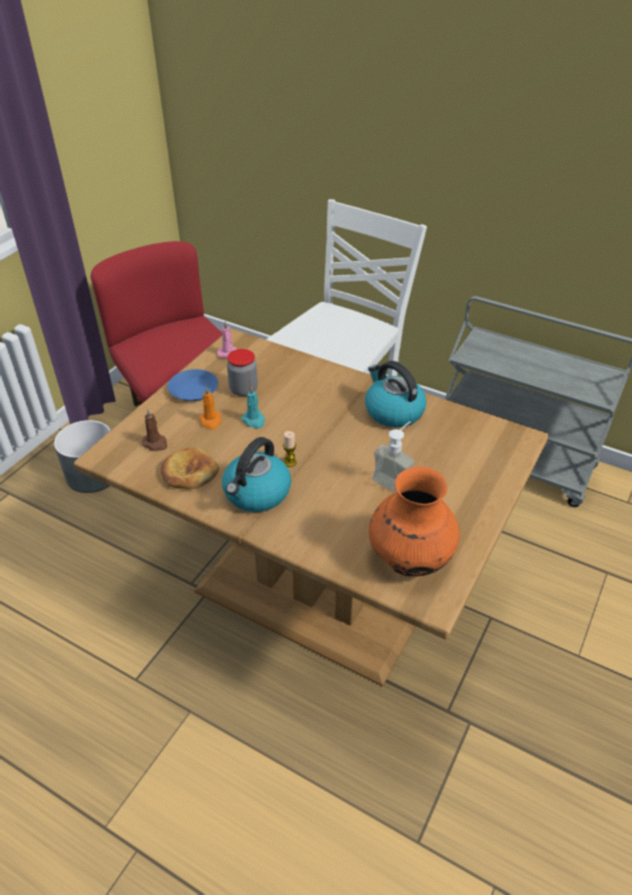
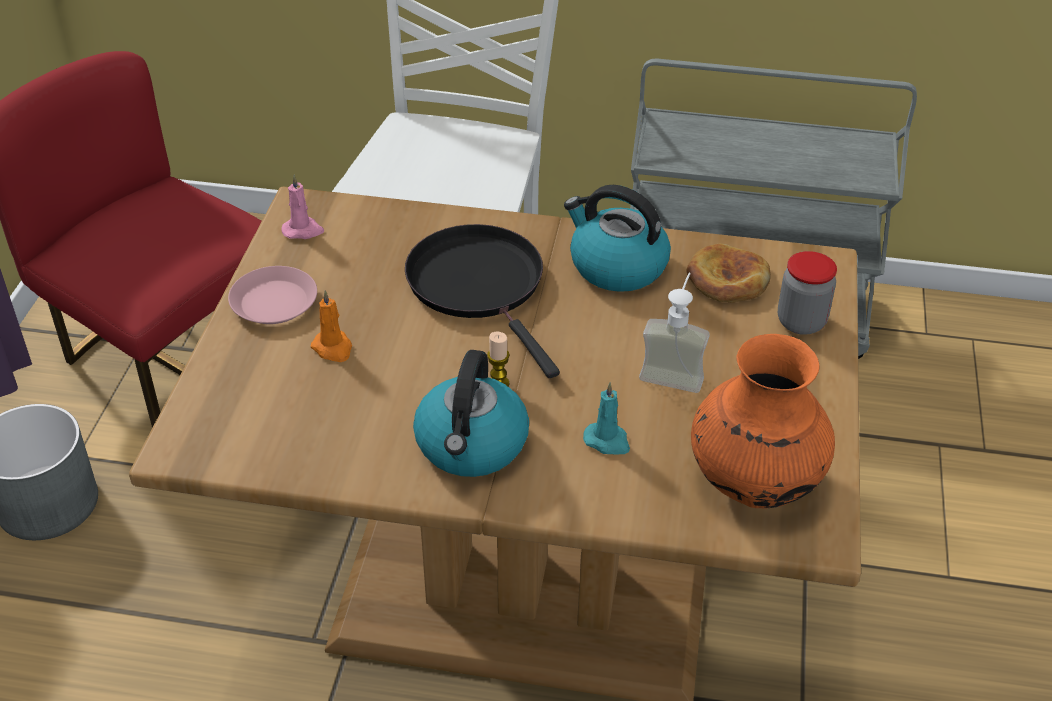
camera: 20 degrees left, 0 degrees up
(155, 443) = (258, 407): brown candle -> none
(189, 472) = (342, 439): bread -> bread (727, 279)
(193, 389) = (273, 303): blue plate -> pink plate
(243, 390) = (360, 284): jar -> jar (801, 322)
(254, 421) = (405, 331): turquoise candle -> turquoise candle (607, 441)
(309, 405) = (480, 285): none -> black frying pan

